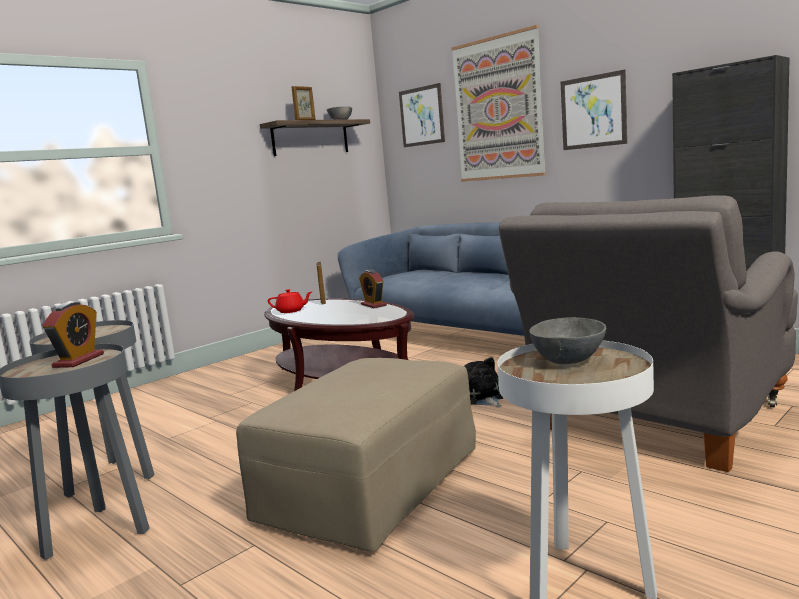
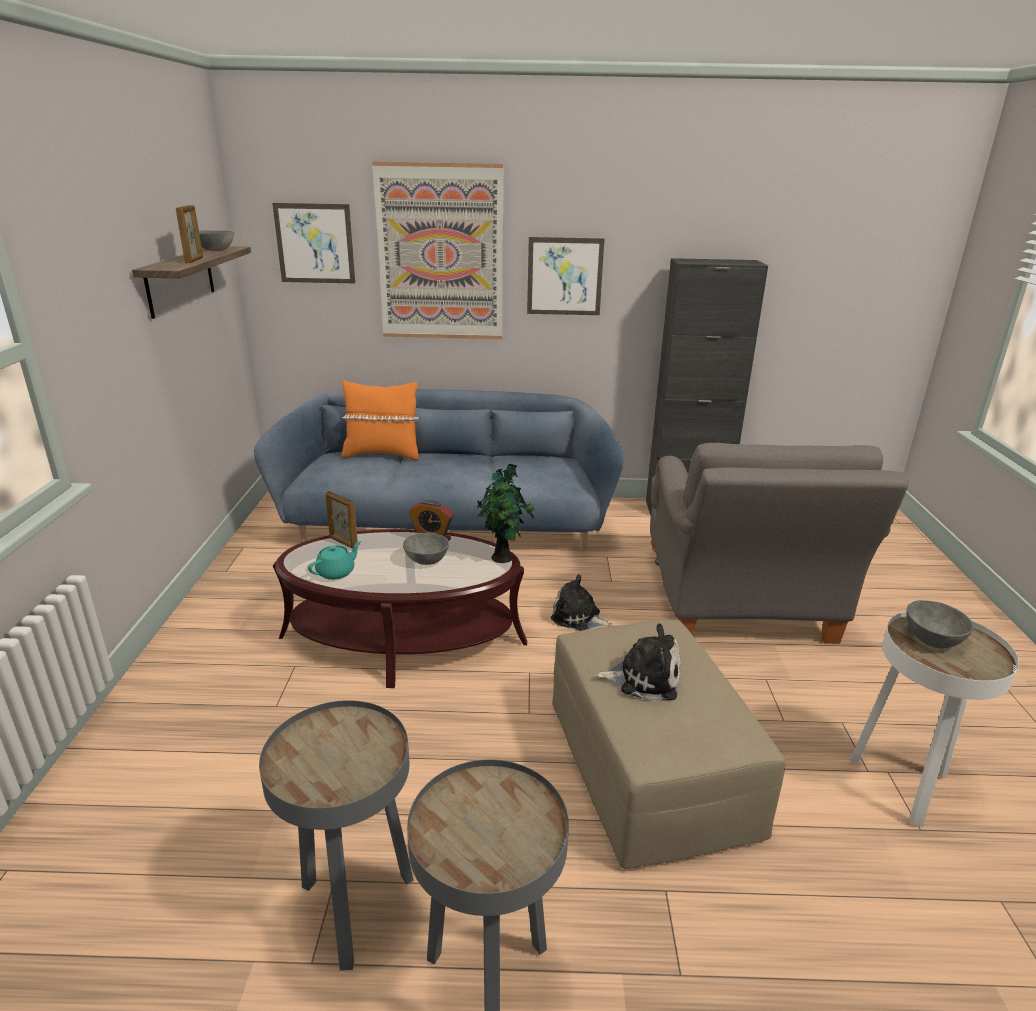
camera: 45 degrees left, 15 degrees up
(78, 360) = (488, 808): alarm clock -> none
(291, 311) = (336, 572): red teapot -> turquoise teapot
(349, 312) = (425, 560): none -> grey bowl
(350, 378) = (644, 678): none -> plush toy
(397, 316) = (504, 558): none -> potted plant
(438, 271) = (382, 454): none -> orange pillow

